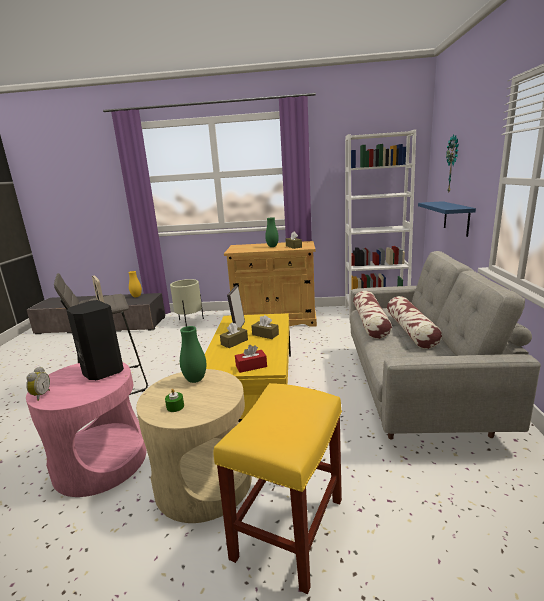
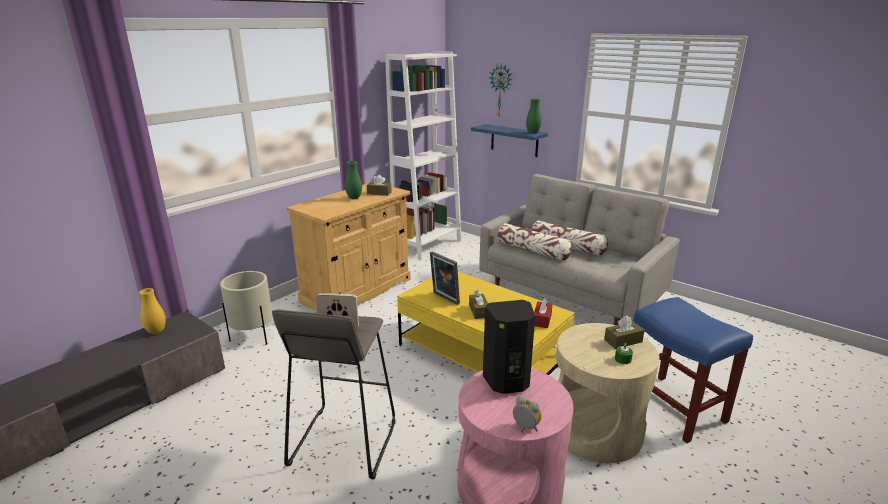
camera: 55 degrees left, 5 degrees up
(195, 380) = (582, 340): green vase -> green vase (533, 133)
(265, 334) = (483, 293): brown tissue box -> brown tissue box (623, 341)
(289, 529) = (674, 408): yellow stool -> blue stool

